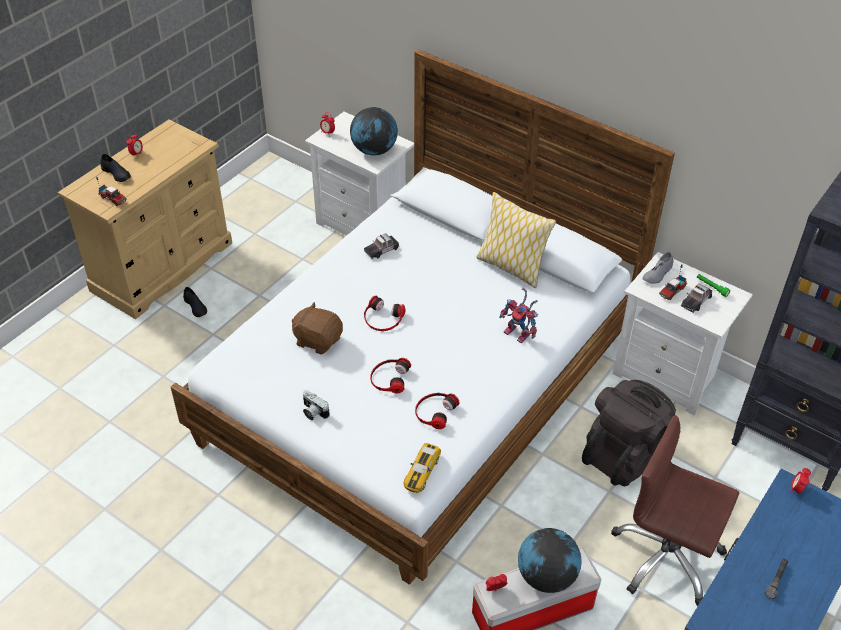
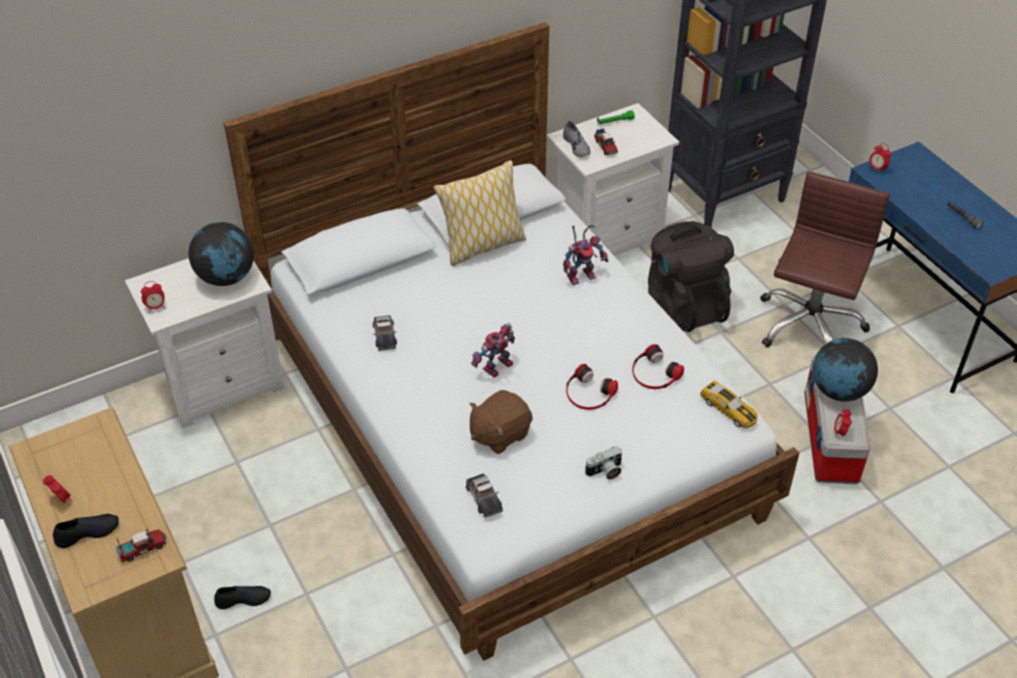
camera: 65 degrees left, 0 degrees up
(383, 318) = (497, 369): headphones -> toy robot
(666, 557) = (809, 325): brown office chair -> brown office chair turned 150 degrees clockwise
(696, 301) = (626, 138): toy car -> toy car (484, 498)

